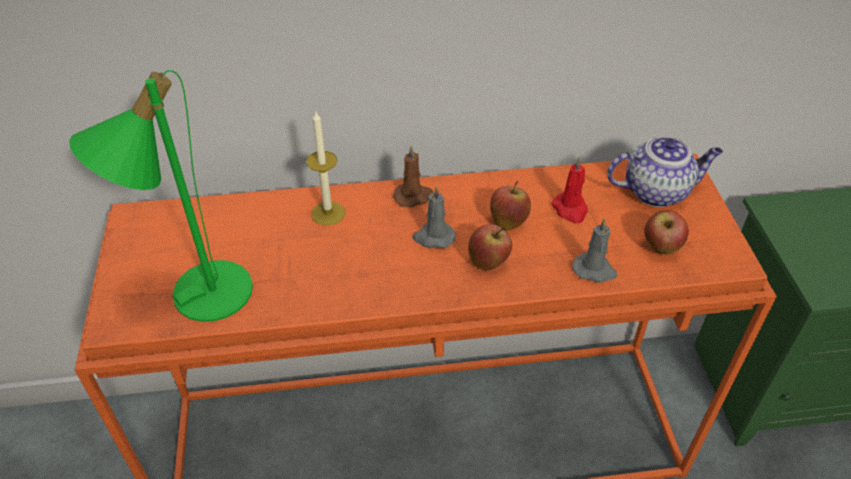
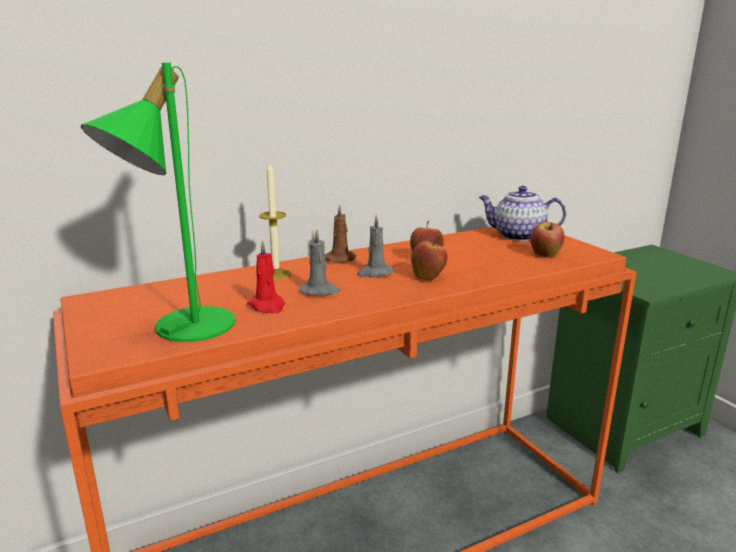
camera: 20 degrees left, 25 degrees down
(570, 209) = (466, 249): red candle -> red candle (267, 306)
(594, 270) = (510, 269): grey candle -> grey candle (320, 291)
(657, 191) = (517, 236): teapot -> teapot turned 135 degrees counterclockwise

